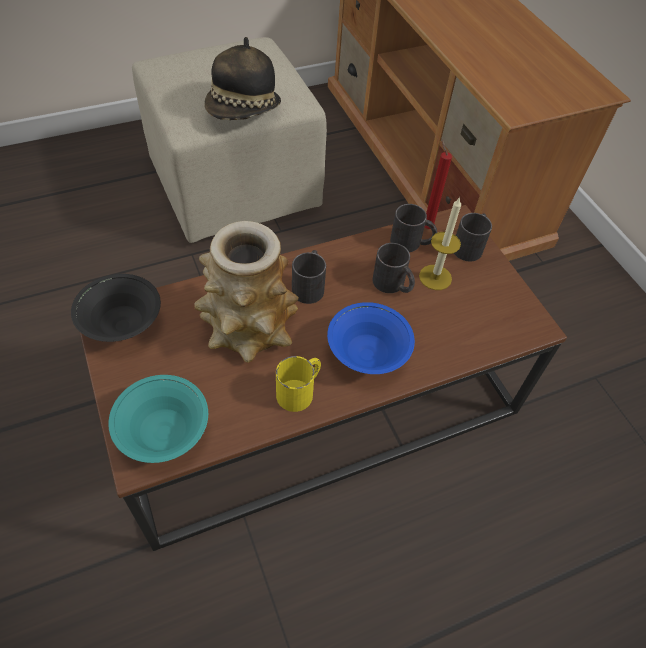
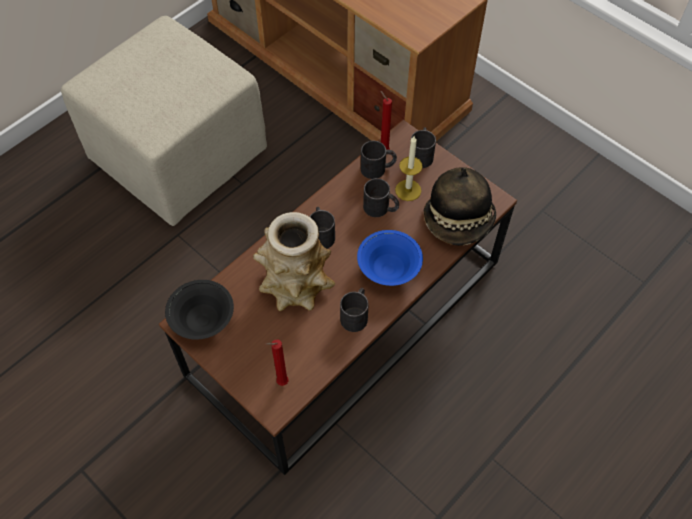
camera: 20 degrees left, 5 degrees up
(164, 433) = (280, 382): turquoise bowl -> red candle
(243, 111) = (190, 102): hat -> hat (459, 221)
(300, 390) = (356, 314): yellow mug -> black mug

